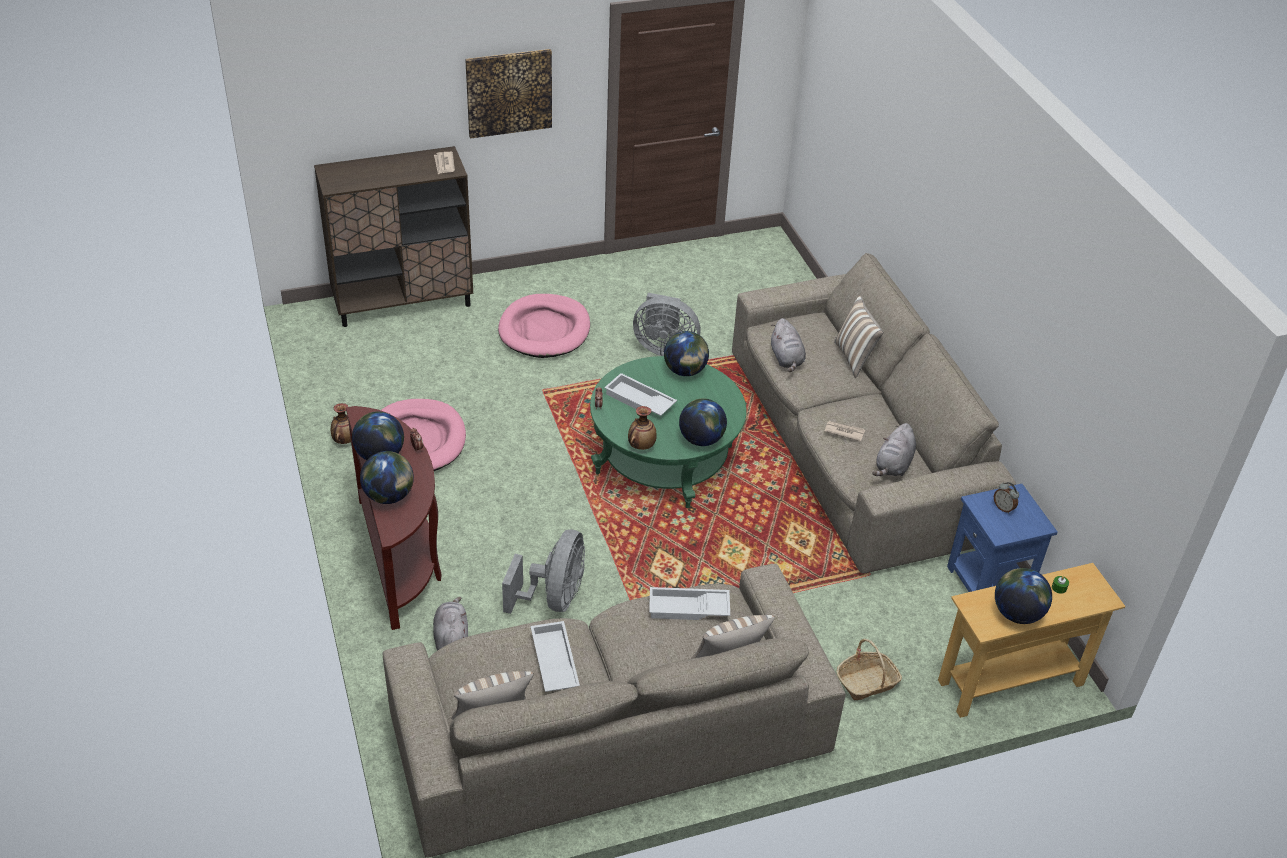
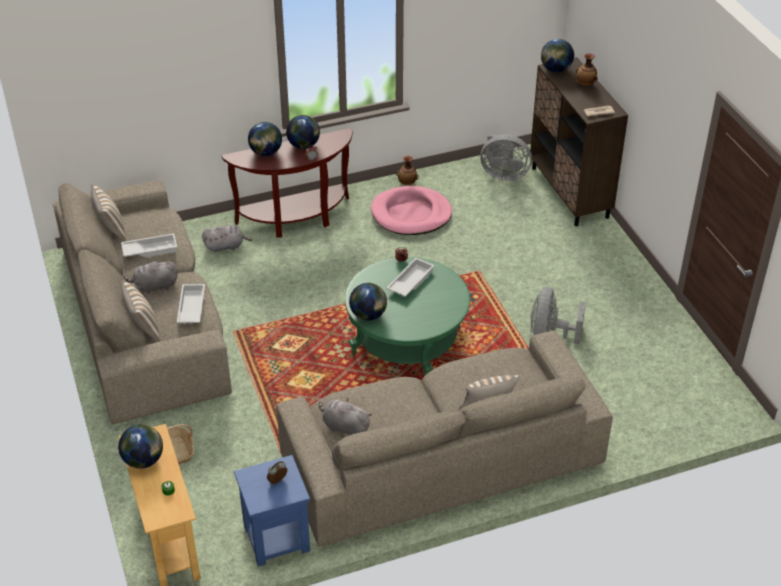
camera: 90 degrees right, 0 degrees up
(509, 92) = (658, 104): picture -> none
(544, 330) = (555, 267): pink dog bed -> none
(554, 598) = (260, 288): grey fan -> grey fan (503, 174)
(641, 446) = (358, 283): vase -> vase (585, 84)
(685, 371) = (451, 306): globe -> globe (555, 69)
(786, 359) = (477, 366): grey plush toy -> grey plush toy (154, 286)
(844, 432) = (383, 396): newspaper -> none

